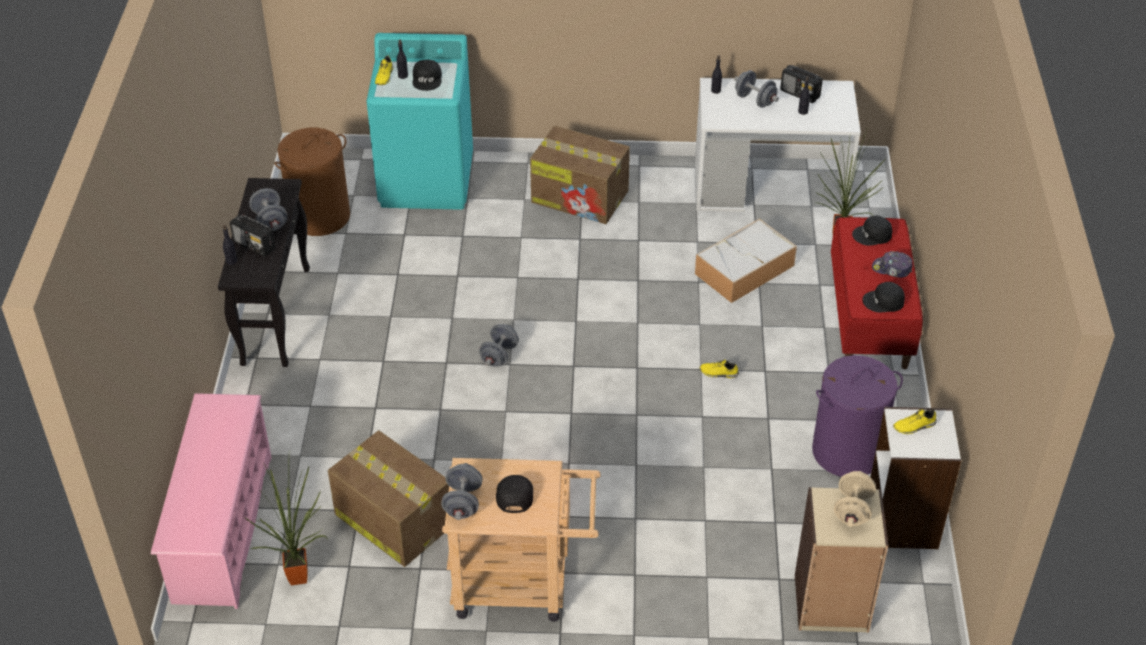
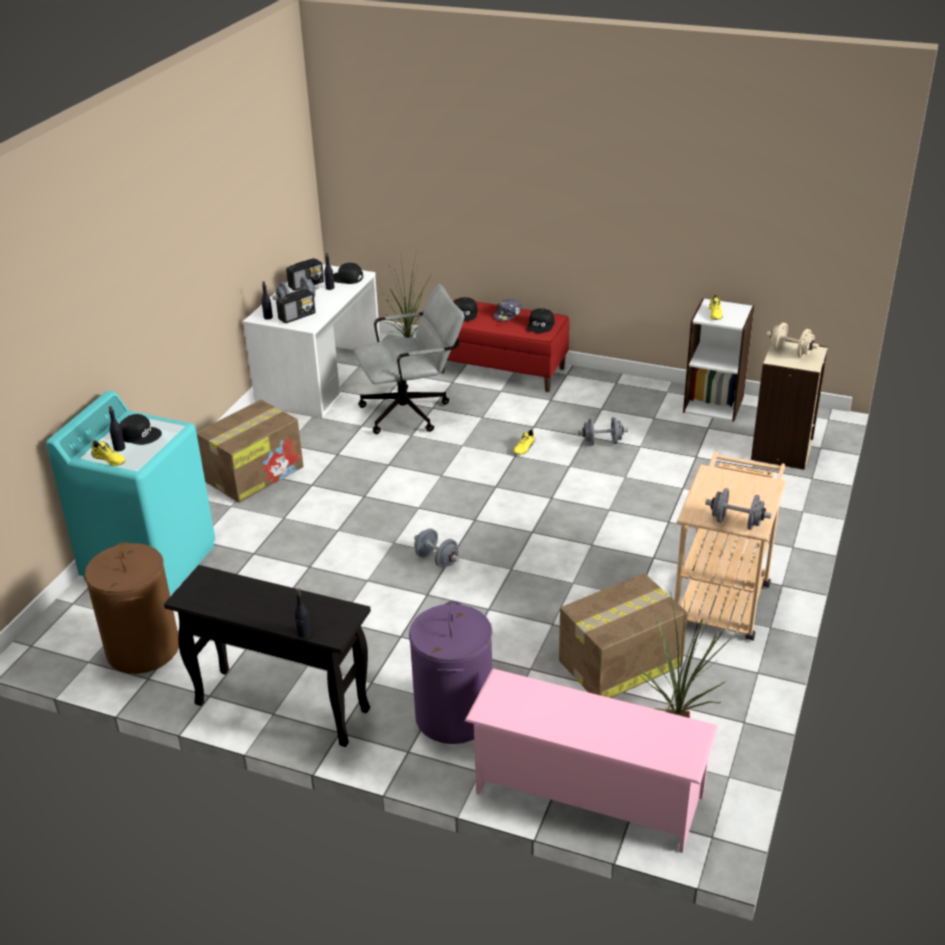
camera: 70 degrees left, 10 degrees down
(255, 245) = (288, 612): radio -> radio (297, 316)
(270, 221) = (255, 596): grey dumbbell -> grey dumbbell (602, 442)
(514, 495) = (734, 494): black cap -> black cap (347, 278)
(743, 270) = (412, 411): storage box -> grey office chair
(847, 452) = (637, 411): purple laundry basket -> purple laundry basket (454, 716)

